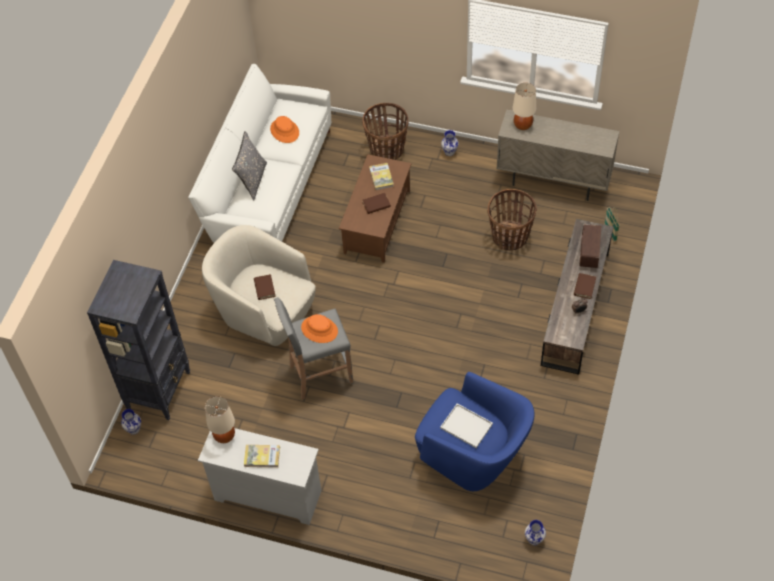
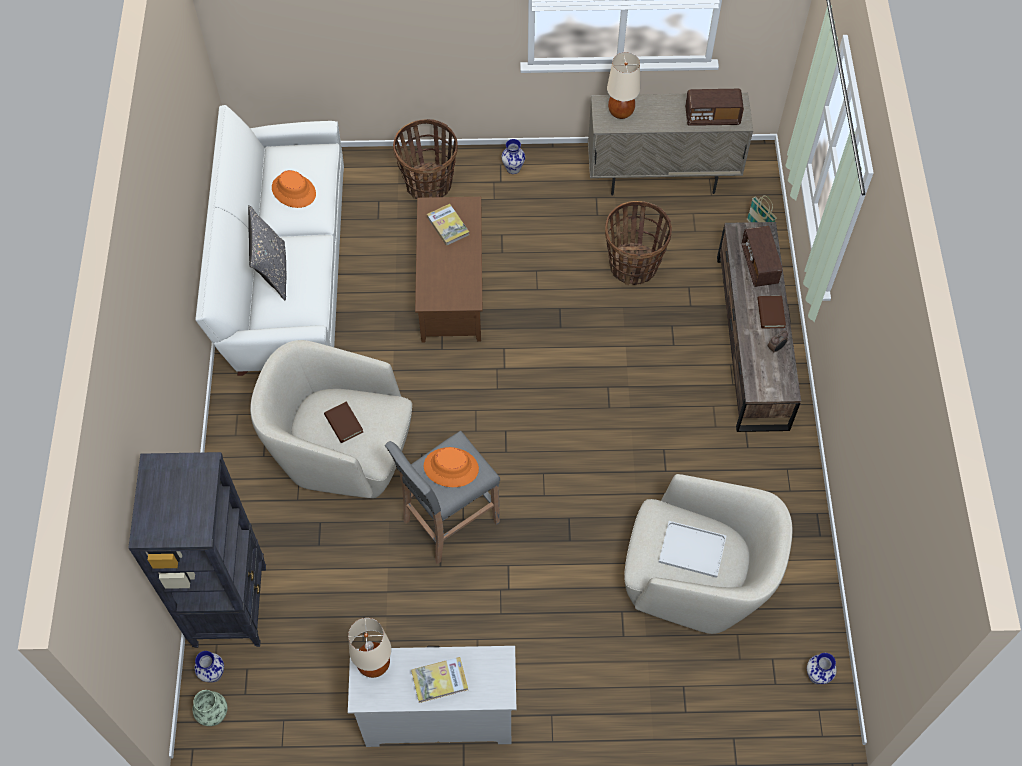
camera: 20 degrees left, 5 degrees up
(125, 453) = (213, 714): none -> vase
(376, 204) = (455, 265): brown book -> none
(473, 456) = (696, 582): blue armchair -> beige armchair
(586, 142) = (712, 117): none -> radio

